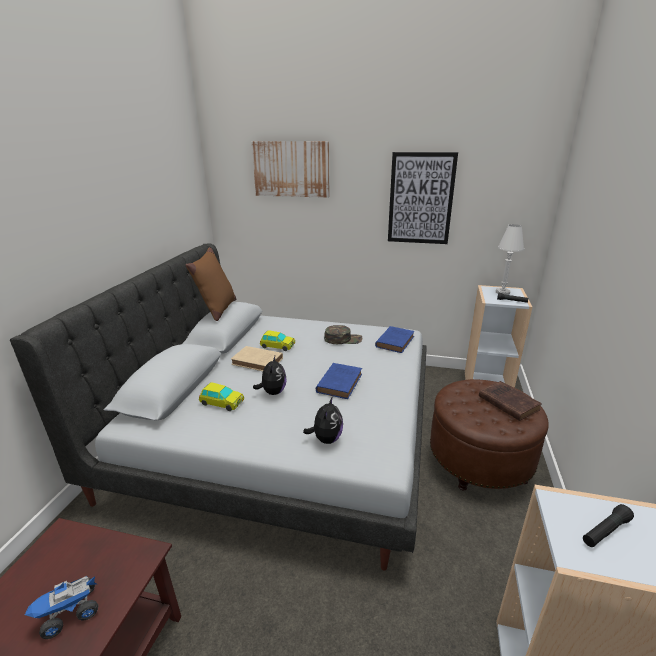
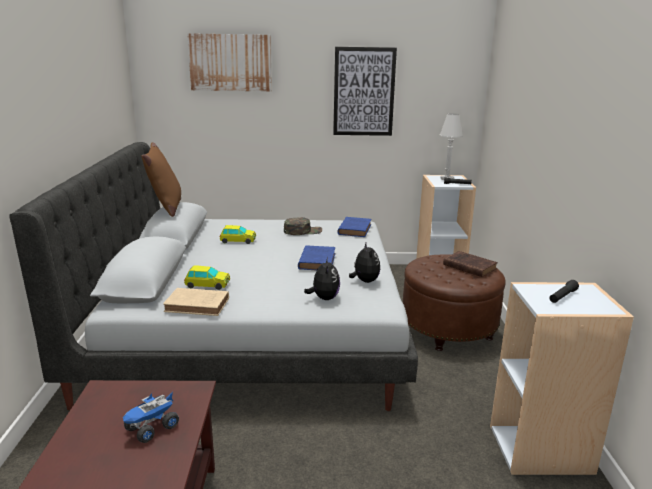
camera: 15 degrees left, 5 degrees down
(258, 362) = (225, 253): beige book -> beige book (199, 305)
(273, 392) = (254, 273): plush toy -> plush toy (364, 281)

